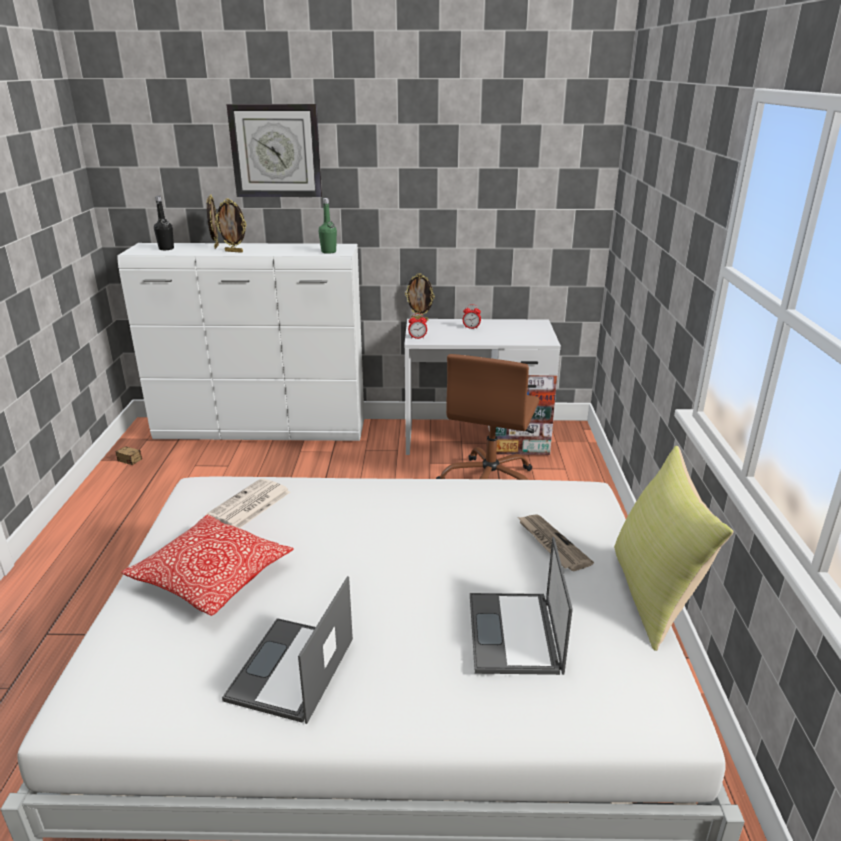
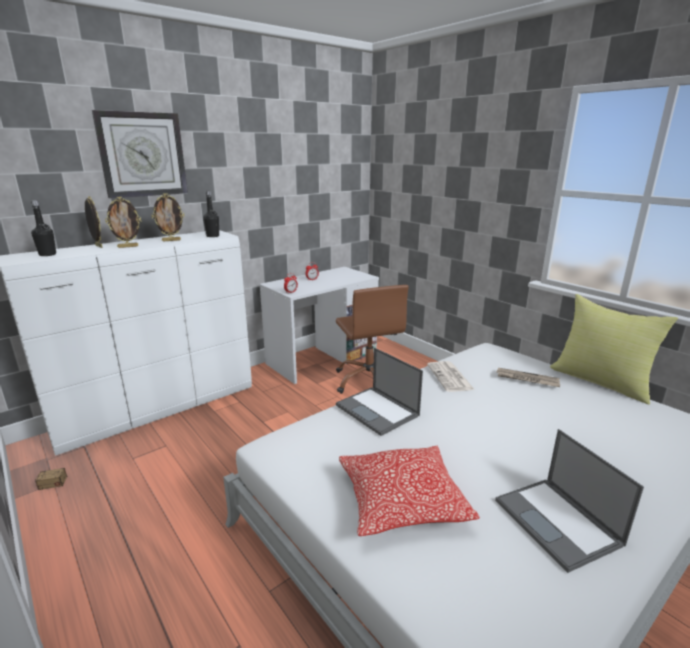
camera: 40 degrees left, 5 degrees down
(249, 505) = (332, 440): newspaper -> newspaper (450, 377)
(328, 252) = (212, 236): green bottle -> black bottle
(420, 319) = (269, 282): picture frame -> picture frame (171, 240)
(515, 634) = (603, 429): laptop -> laptop (378, 410)

